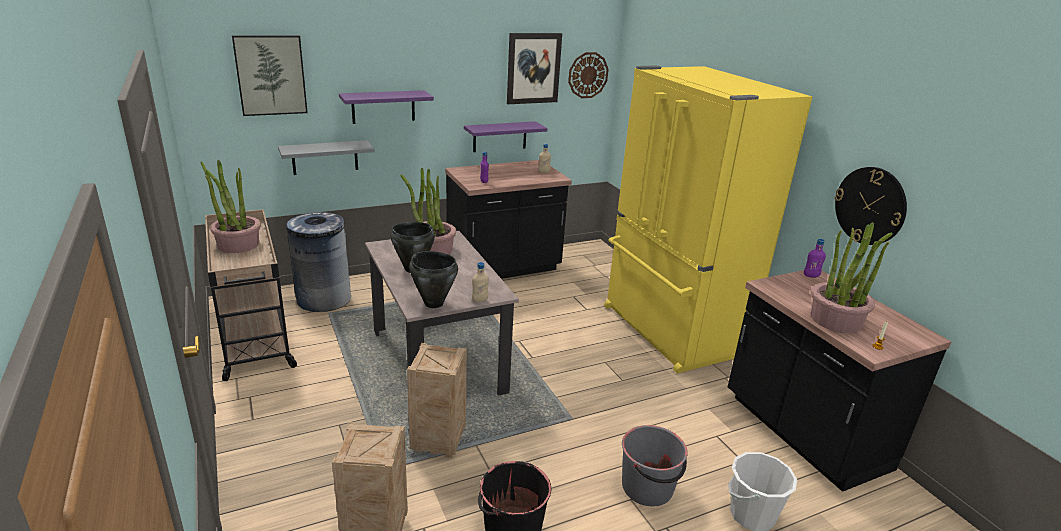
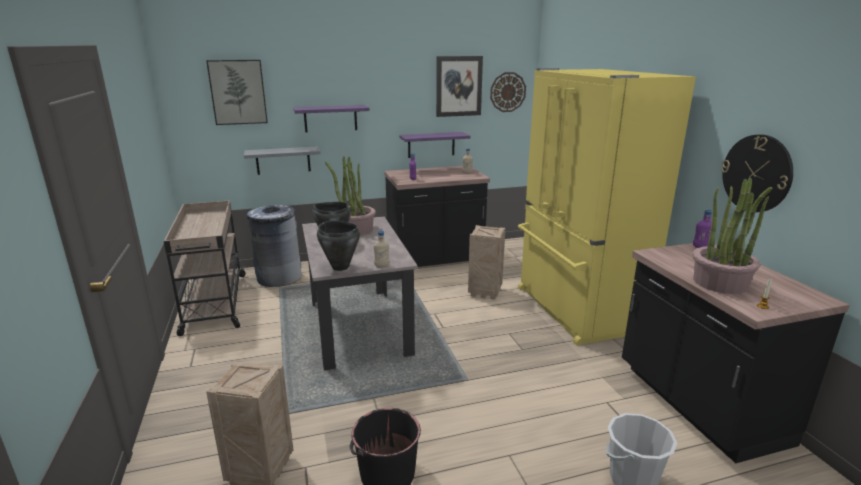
camera: 10 degrees right, 5 degrees down
(238, 244) = (201, 225): potted plant -> none
(439, 441) = (342, 393): crate -> crate (486, 292)
(648, 488) = (528, 446): grey bucket -> none

